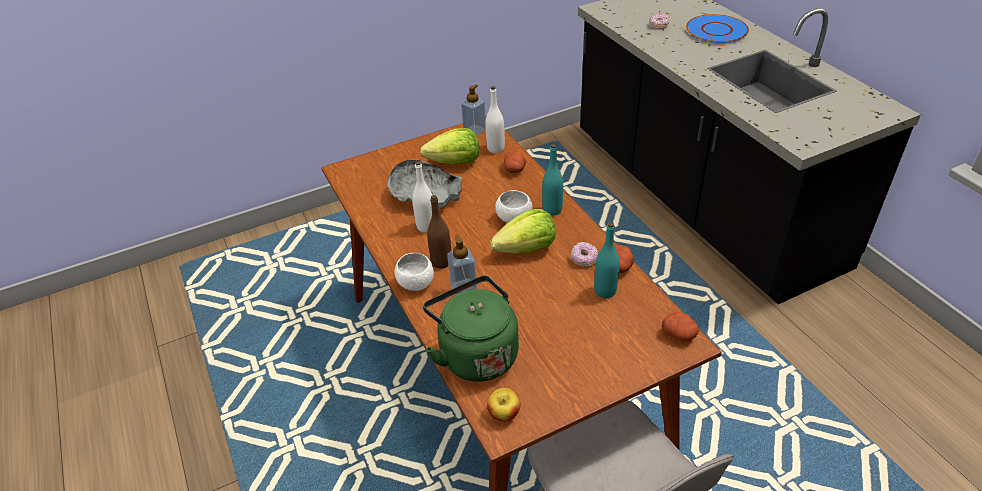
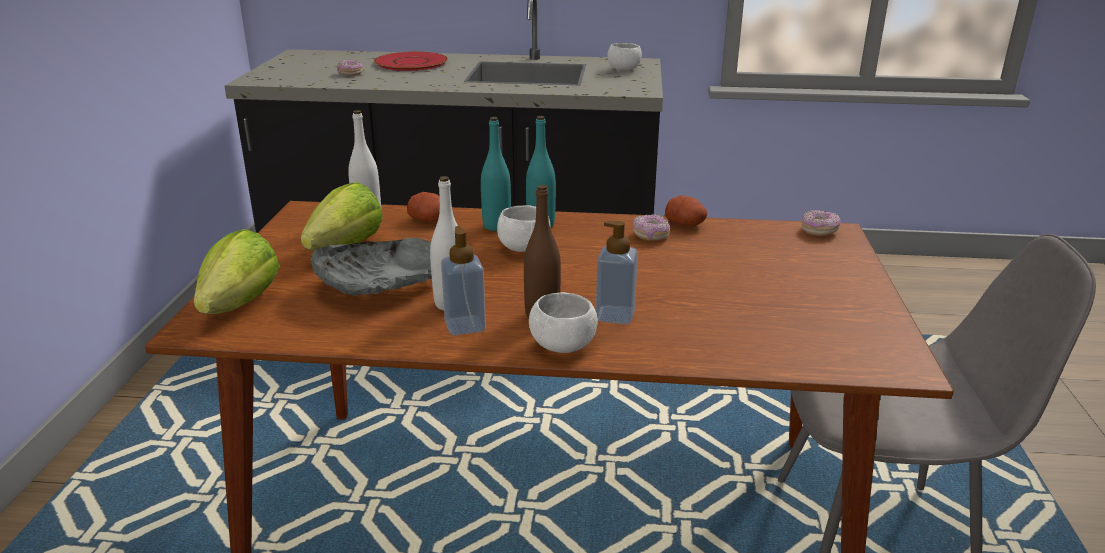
camera: 60 degrees left, 15 degrees down
(474, 131) = (305, 217): soap dispenser -> soap dispenser (465, 326)
(475, 354) = (752, 344): green kettle -> none
(504, 413) = (876, 357): apple -> none
(527, 249) = (591, 258): lettuce -> lettuce (240, 304)
(605, 291) = (716, 242): turquoise bottle -> turquoise bottle (496, 226)
(679, 334) = (819, 231): potato -> donut
(717, 30) = (411, 63): blue plate -> red plate
(851, 113) = (624, 69): none -> white bowl

